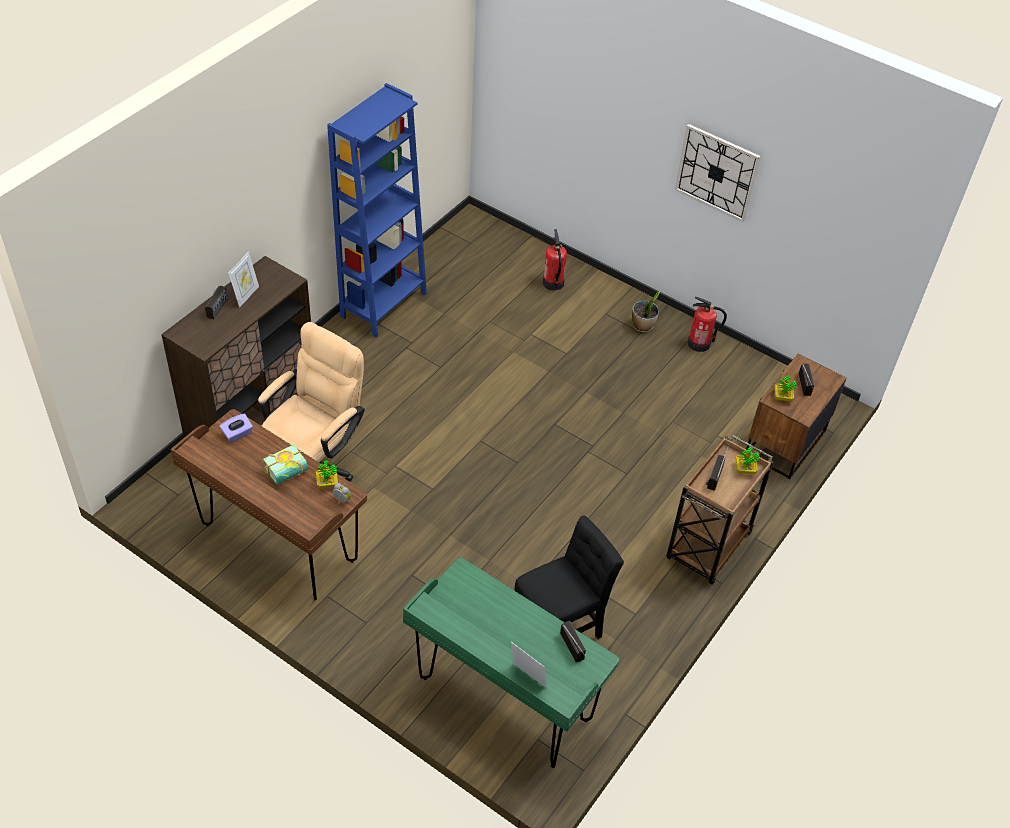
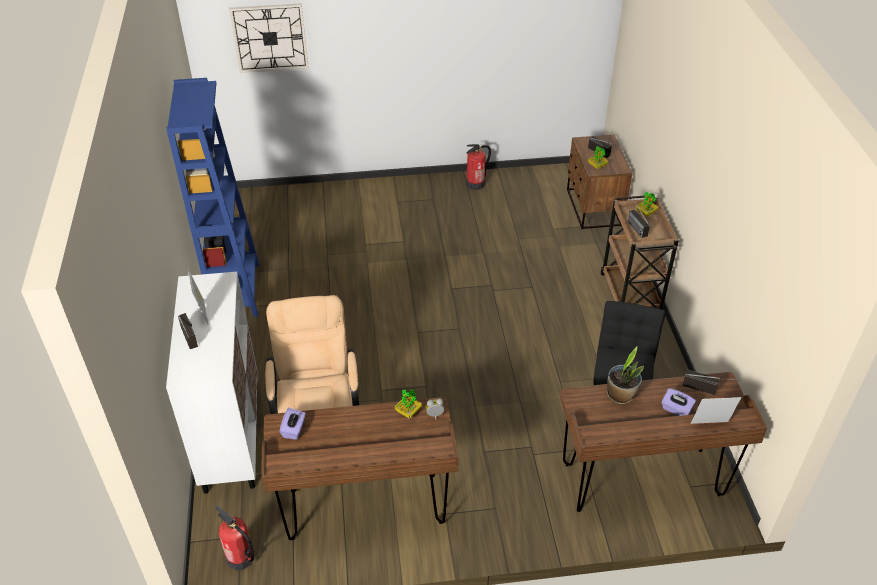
camera: 40 degrees left, 5 degrees down
(253, 417) = (231, 435): brown cabinet -> white cabinet
(288, 474) = (371, 427): book -> none
(504, 700) = (642, 481): green desk -> brown desk
(527, 646) = (676, 409): none -> purple tissue box
(553, 283) = (340, 204): fire extinguisher -> fire extinguisher (240, 558)
(642, 326) = (429, 195): potted plant -> potted plant (620, 395)
(717, 172) = (447, 37): wall clock -> wall clock (270, 38)

